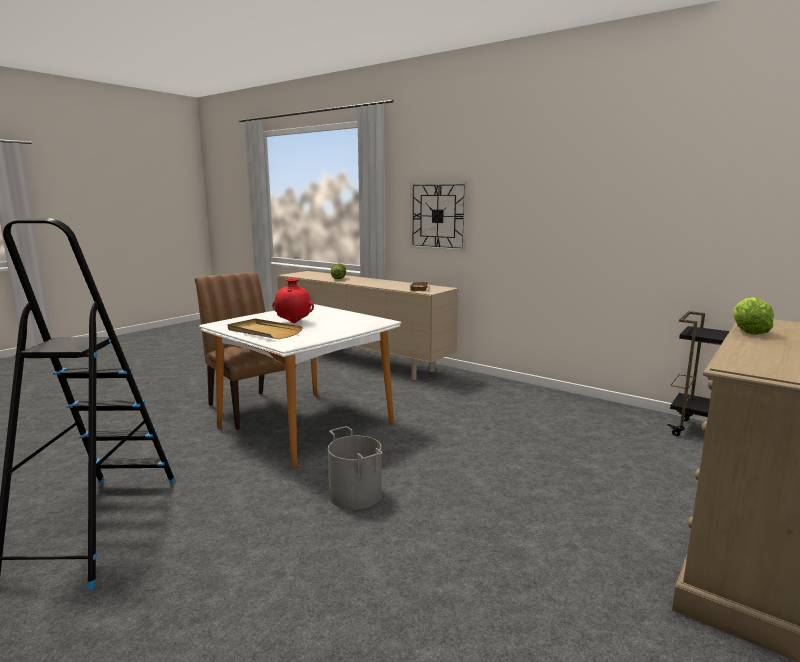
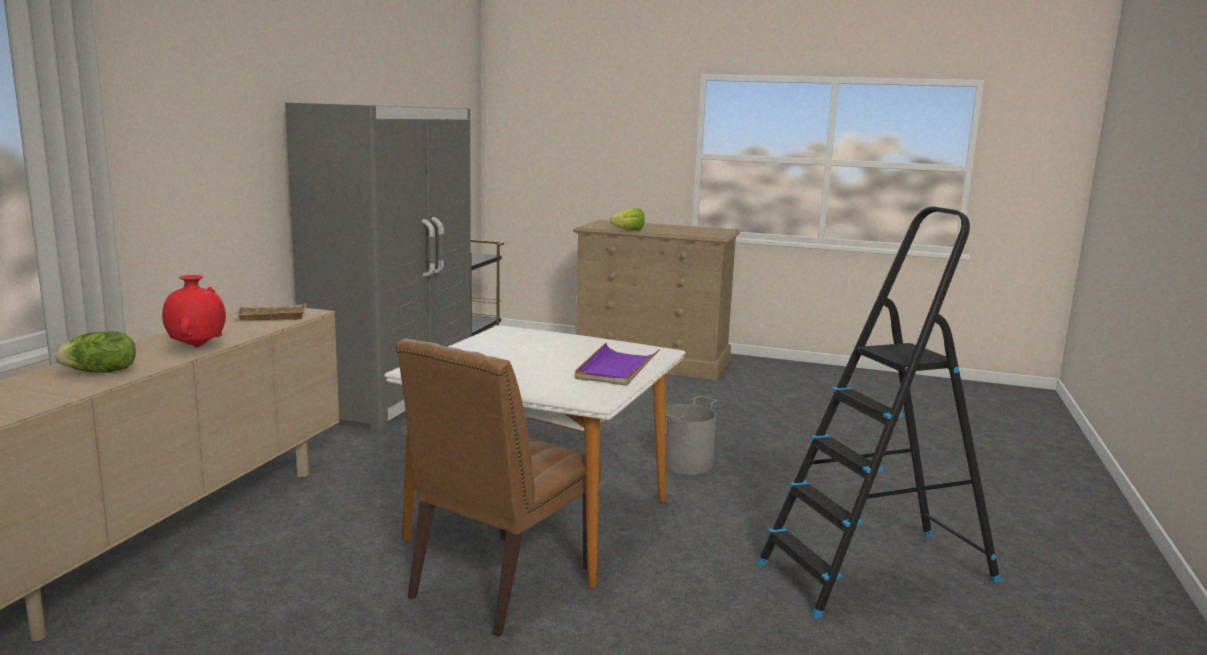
camera: 110 degrees left, 0 degrees up
(263, 332) = (616, 368): beige tray -> purple tray
(294, 322) = (549, 363): red vase -> red vase (196, 346)
(438, 216) = (182, 184): wall clock -> none
(551, 403) = (396, 398): none -> grey cabinet

